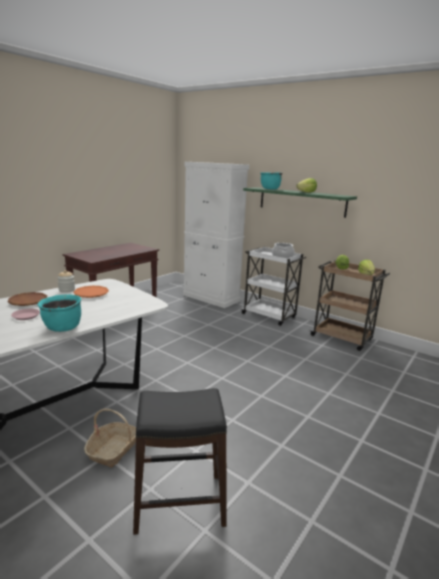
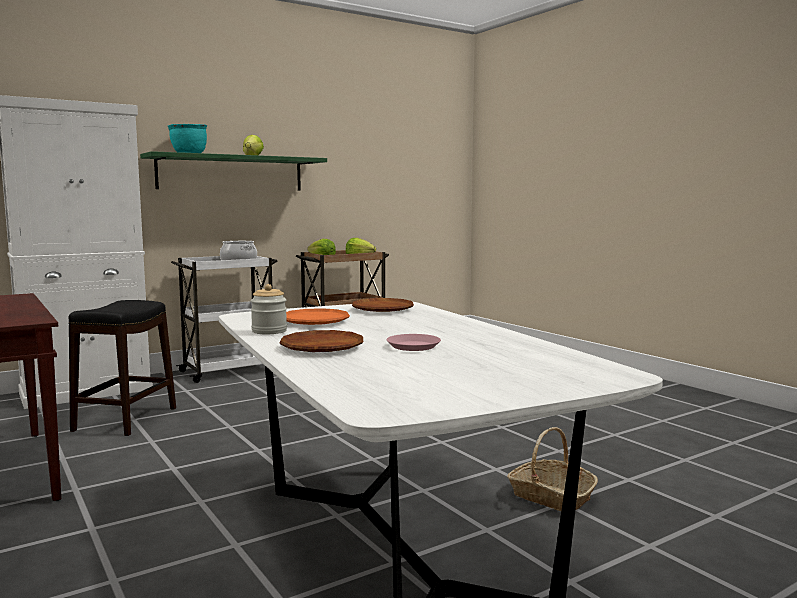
camera: 70 degrees left, 10 degrees down
(62, 328) = (484, 331): turquoise cooking pot -> none
(132, 302) = (382, 309): none -> brown plate
(179, 503) = (649, 466): black stool -> black stool (126, 419)

